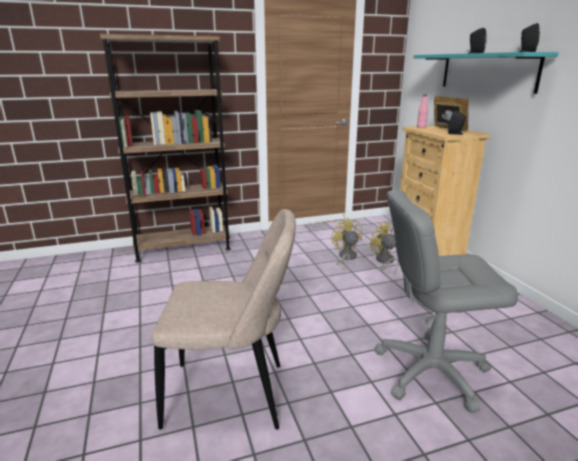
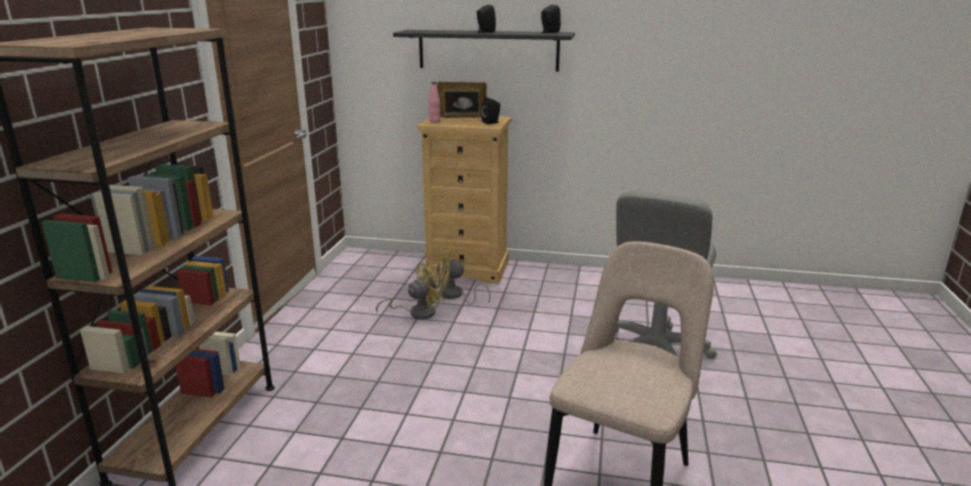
camera: 60 degrees left, 0 degrees up
(346, 257) = (417, 313): yellow fan -> yellow fan turned 135 degrees clockwise
(487, 72) = (488, 50): turquoise shelf -> black shelf

